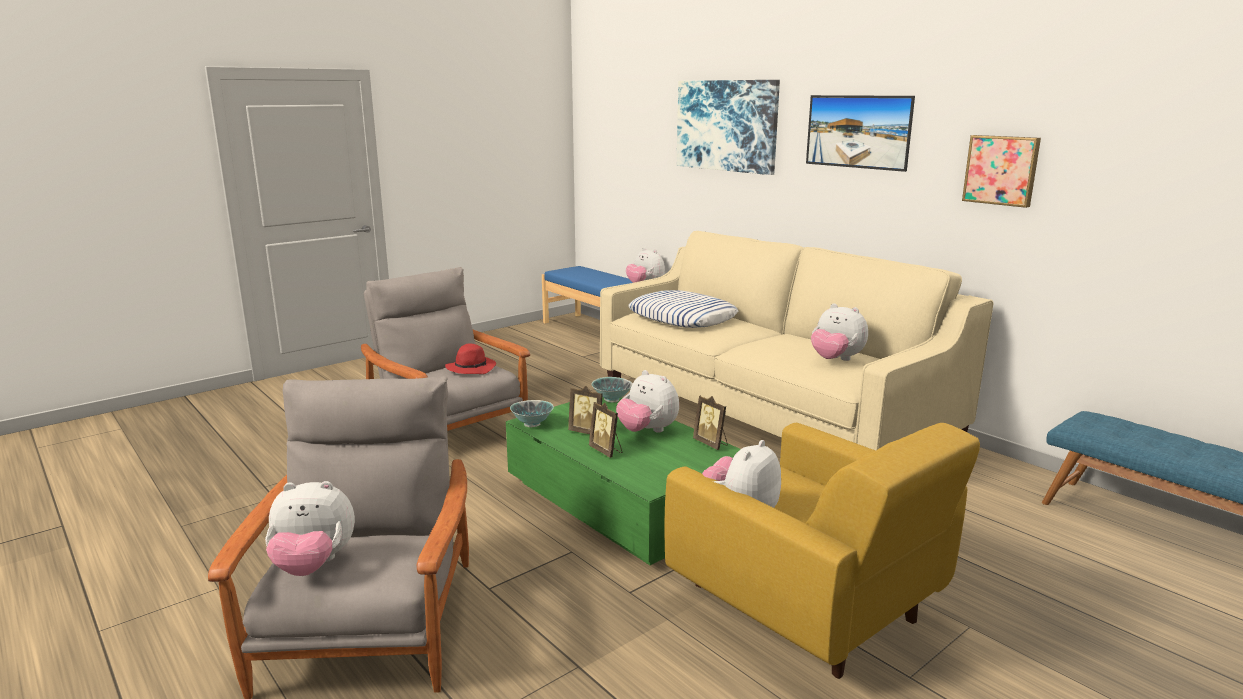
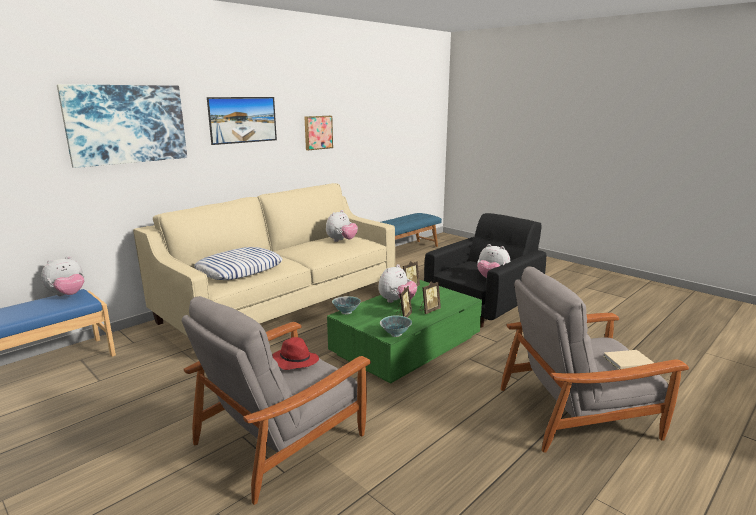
camera: 95 degrees left, 0 degrees up
(313, 565) = (626, 361): plush toy -> beige book
(808, 606) = (483, 306): yellow armchair -> black armchair

